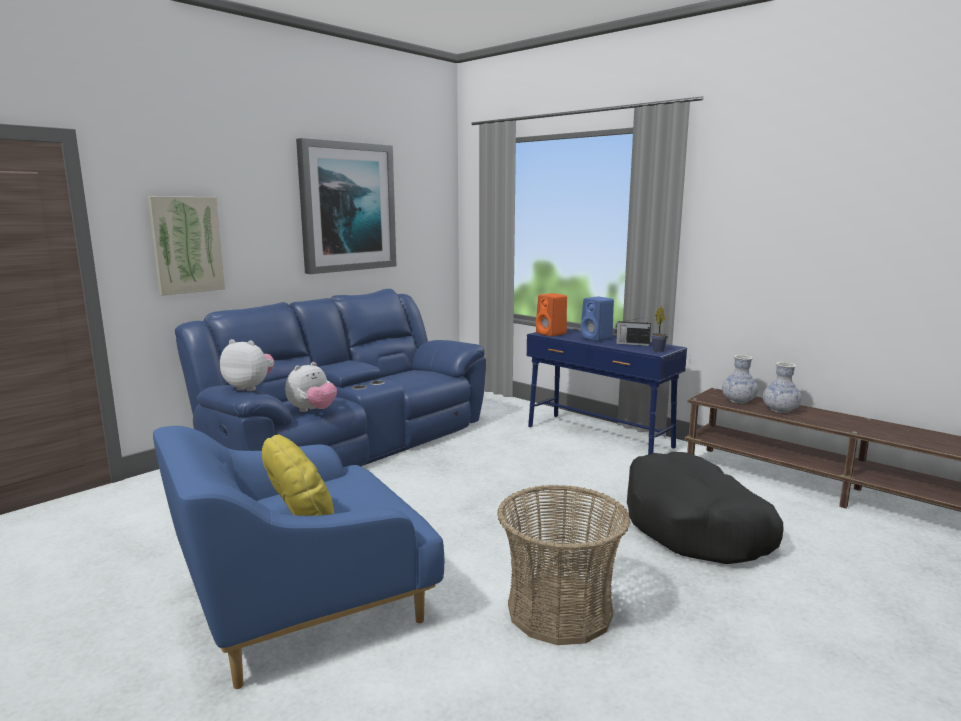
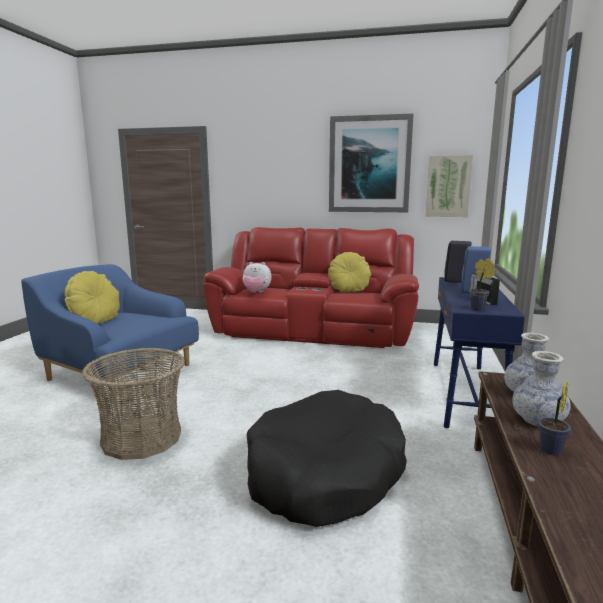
camera: 60 degrees right, 0 degrees up
(187, 245) = (254, 187): picture -> picture (448, 186)
(250, 387) = (227, 269): plush toy -> none
(349, 443) = (314, 330): blue sofa -> red sofa
(383, 376) = (349, 291): none -> yellow pillow
(552, 334) = (456, 280): orange speaker -> black speaker
(822, 420) = (549, 451): none -> potted plant

